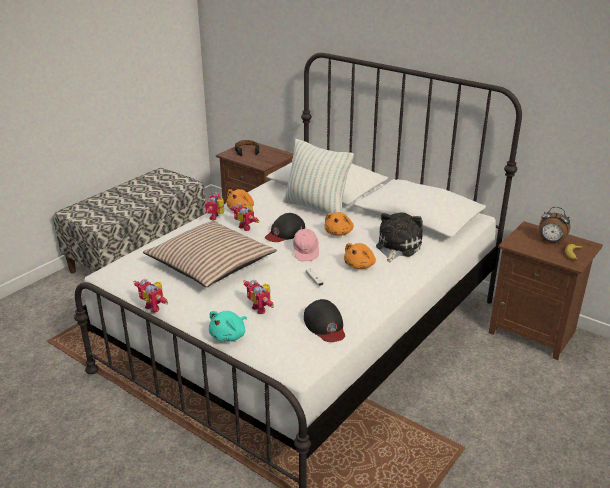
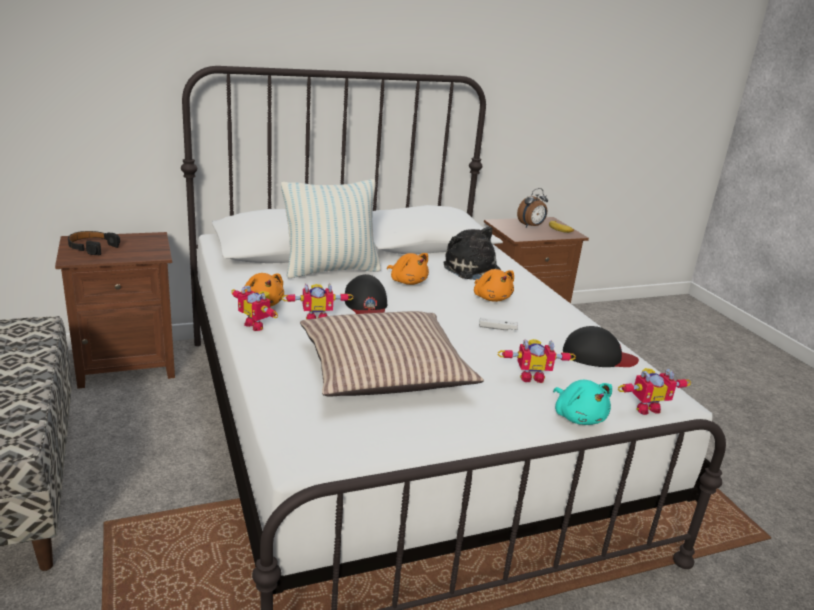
camera: 60 degrees left, 5 degrees down
(155, 307) = (460, 446): toy robot -> toy robot (645, 407)
(306, 252) = (429, 311): pink cap -> none

